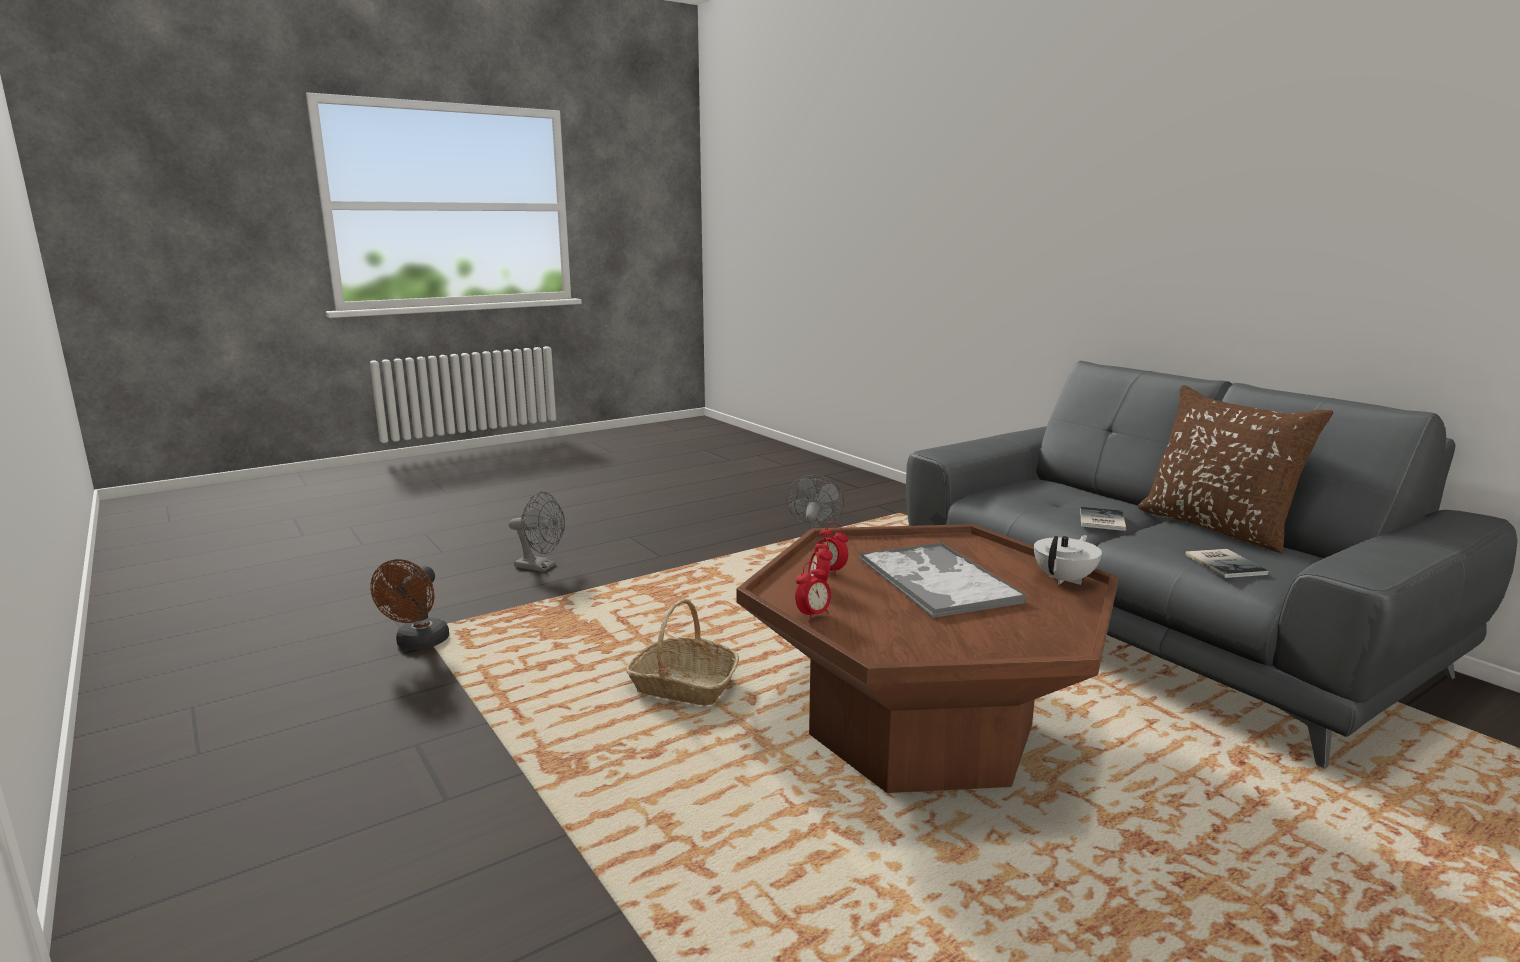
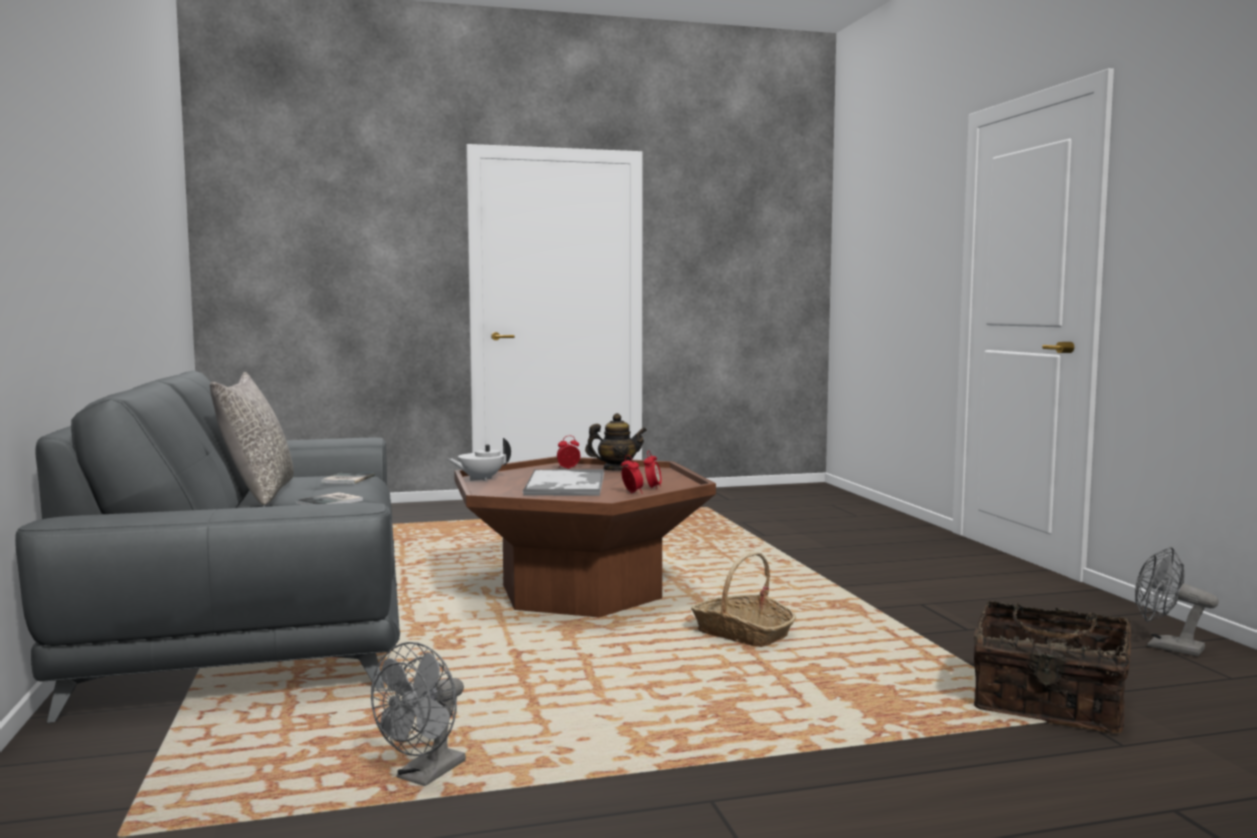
camera: 160 degrees left, 10 degrees down
(418, 644) = (1048, 705): brown fan -> basket
(541, 567) = (943, 812): grey fan -> grey fan (1166, 647)
(813, 615) = (674, 480): alarm clock -> alarm clock (568, 468)
(944, 645) = (616, 469): none -> teapot
(1217, 527) = (258, 493): brown pillow -> grey pillow

